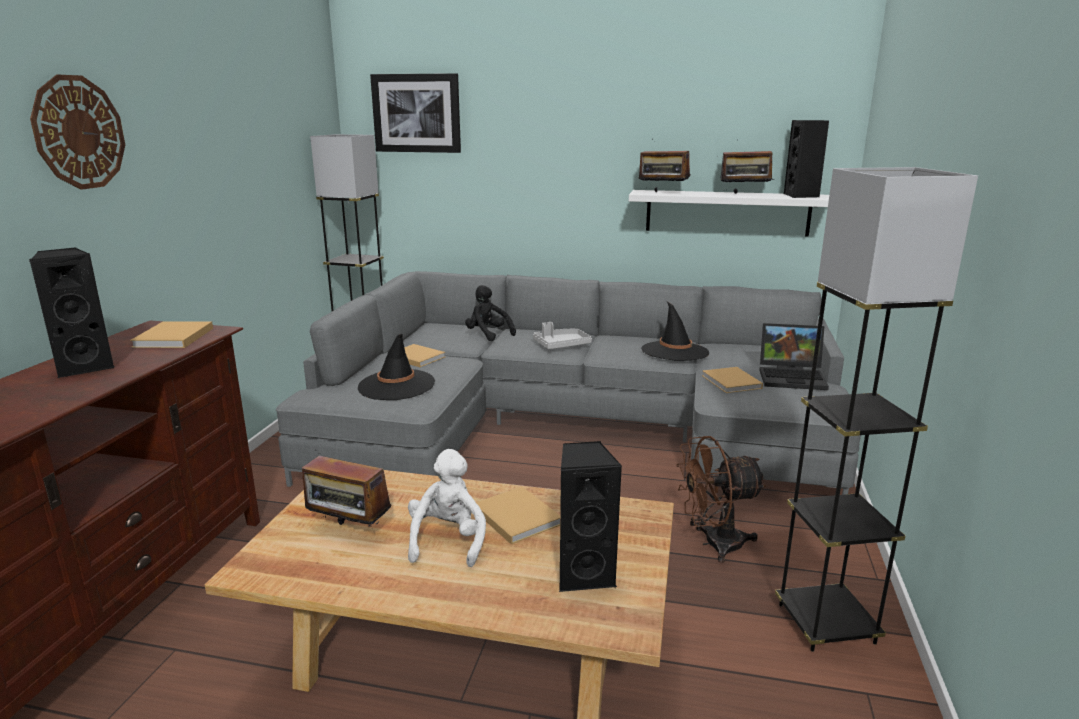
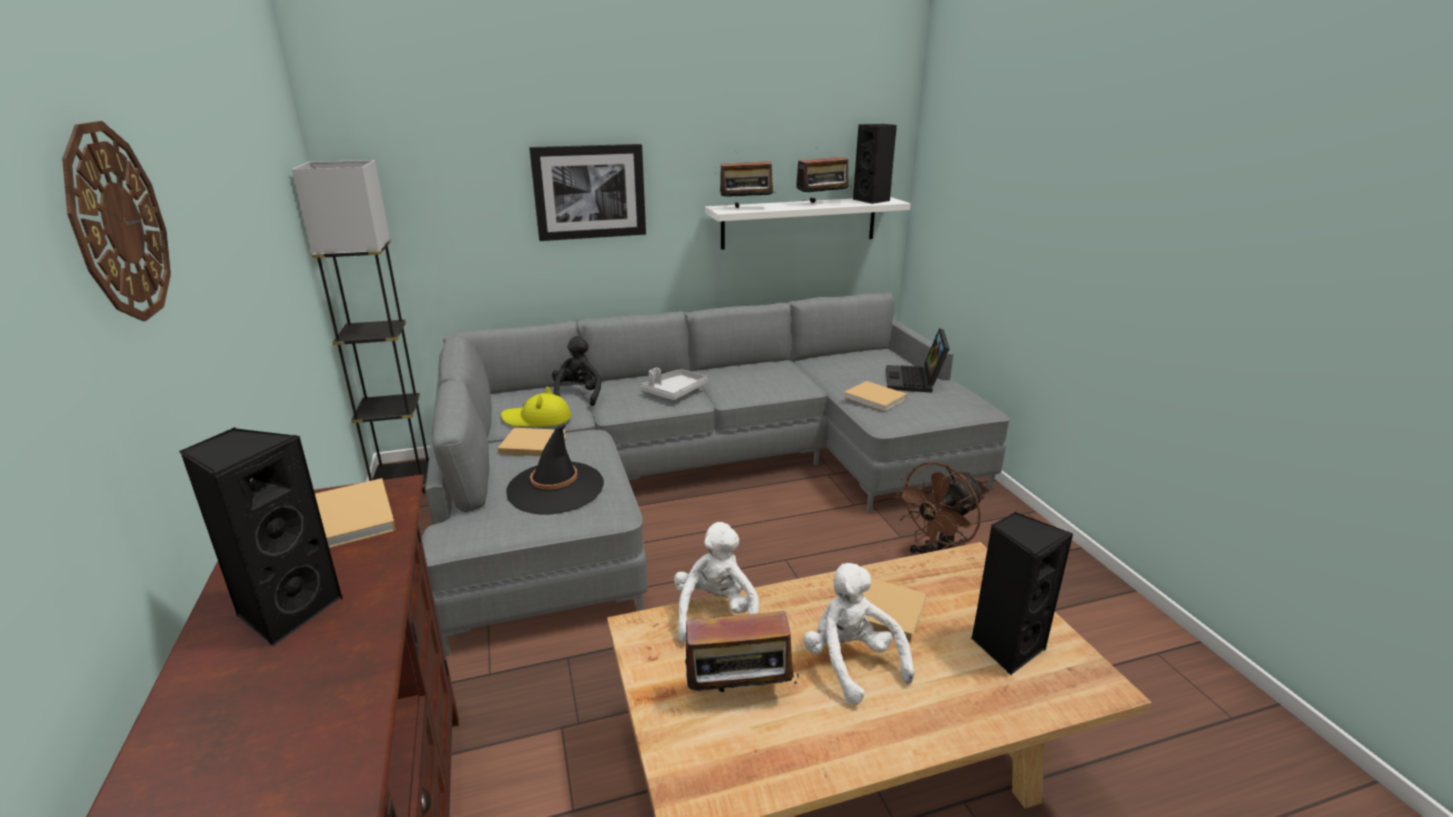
camera: 30 degrees left, 5 degrees up
(397, 484) = (716, 615): none -> white plush toy
(416, 113) = (425, 127): picture -> picture (589, 192)
(439, 343) = (537, 419): none -> yellow hat
(488, 334) = (578, 395): black plush toy -> black plush toy turned 75 degrees clockwise
(674, 351) = (789, 375): black hat -> none
(793, 377) = (915, 381): laptop -> laptop turned 120 degrees clockwise
(826, 623) = (1079, 604): grey floor lamp -> none

